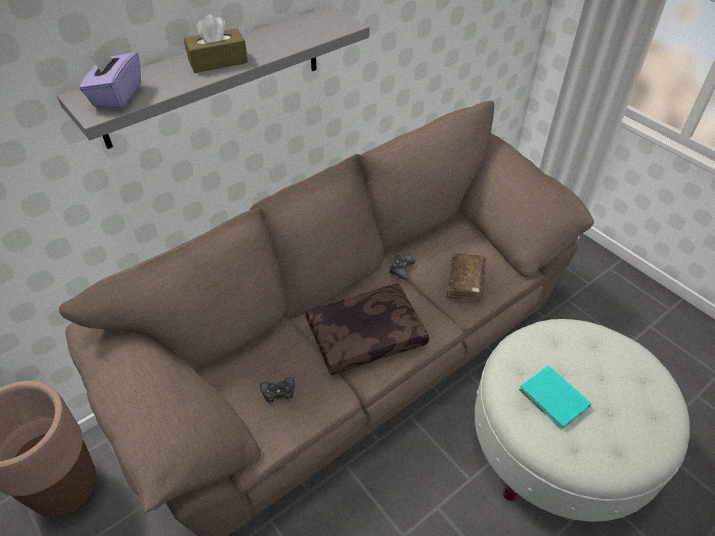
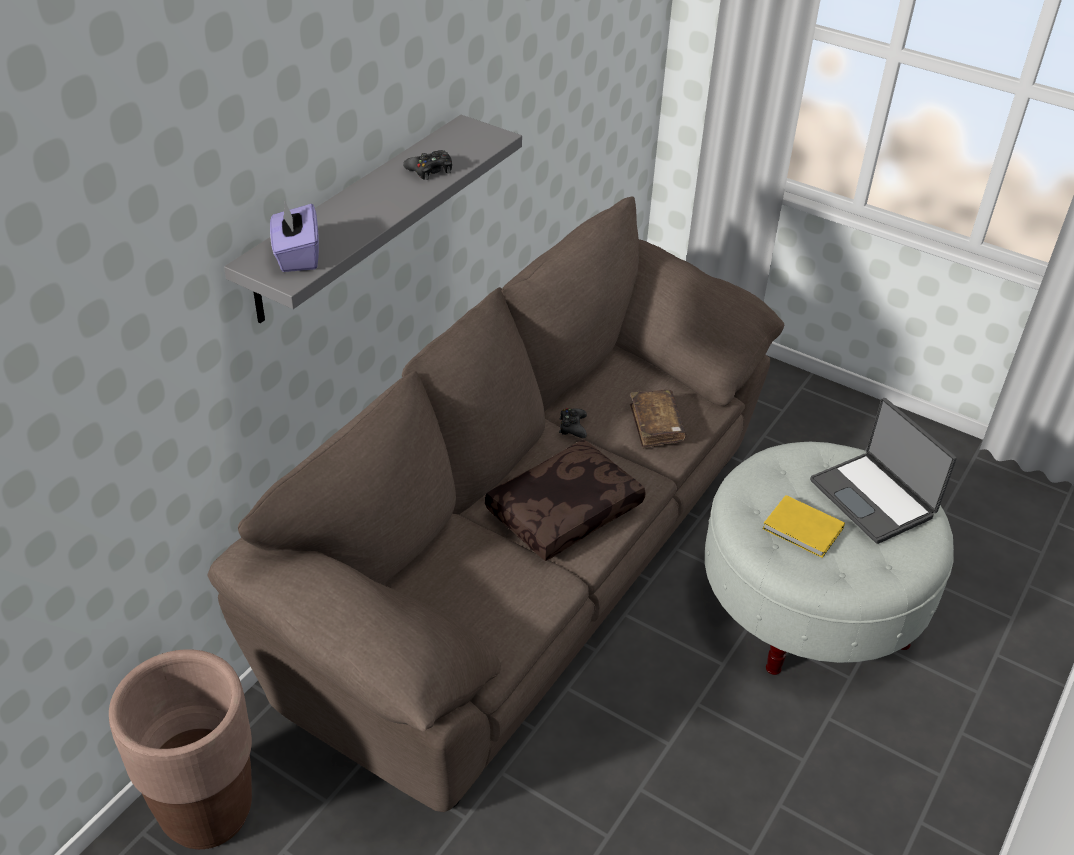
camera: 20 degrees left, 5 degrees down
(218, 61) = (380, 200): brown tissue box -> none
(278, 392) = (490, 594): black game controller -> black game controller (430, 170)
(554, 399) = (804, 530): turquoise book -> yellow book
(625, 386) = (873, 498): none -> laptop

